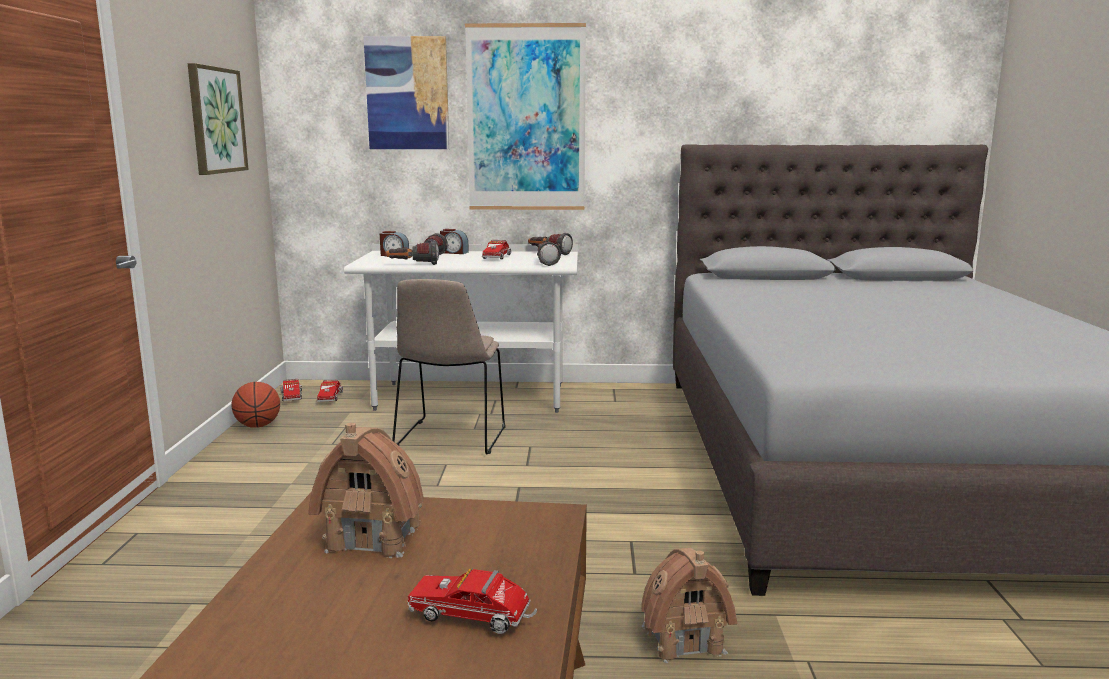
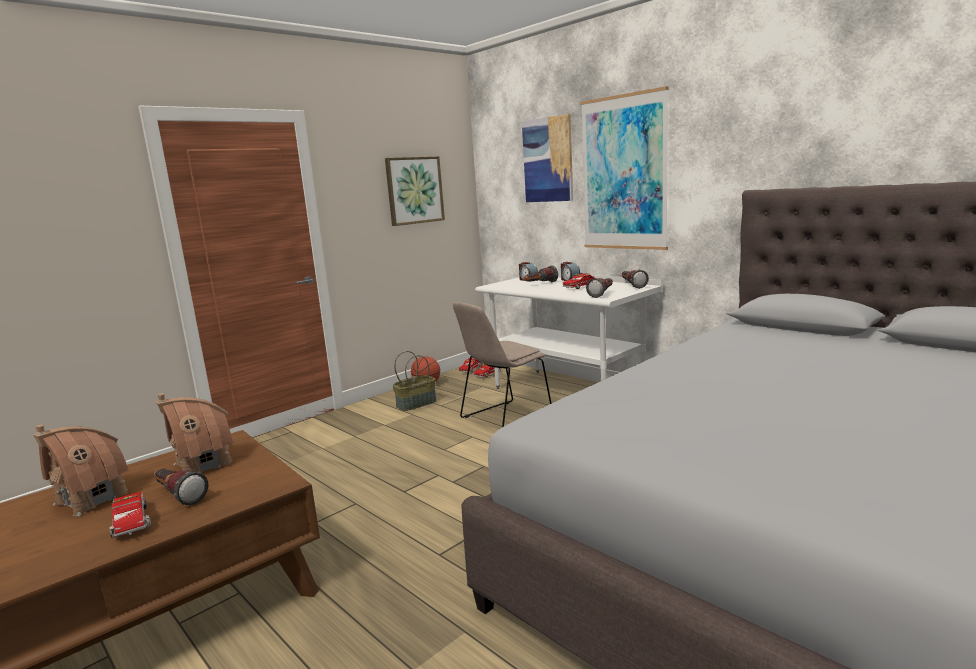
camera: 45 degrees right, 0 degrees up
(289, 449) = (416, 403): none -> basket
(412, 265) = (513, 289): flashlight -> flashlight (178, 496)
(683, 639) = (383, 613): toy house -> toy house (92, 498)

